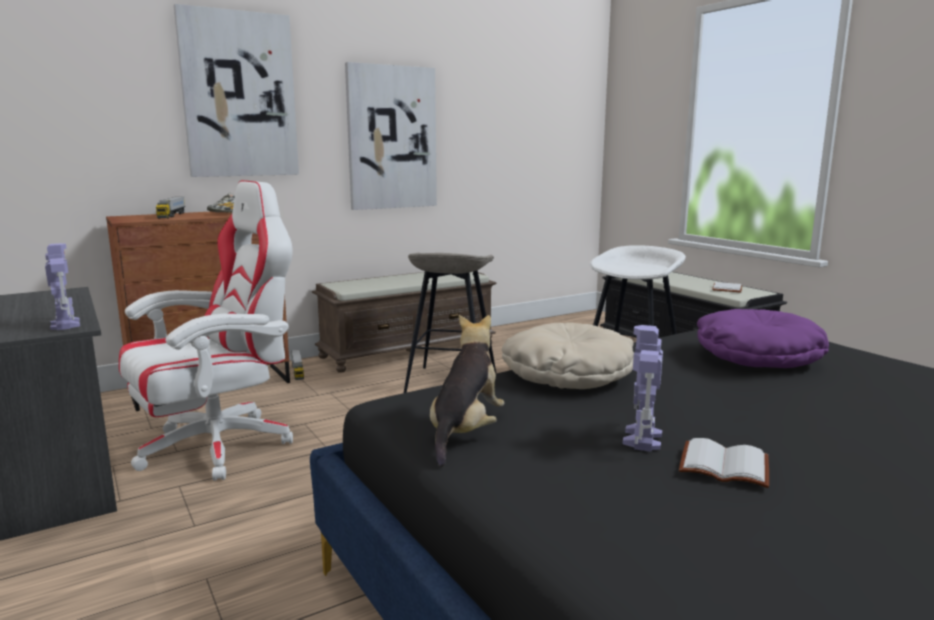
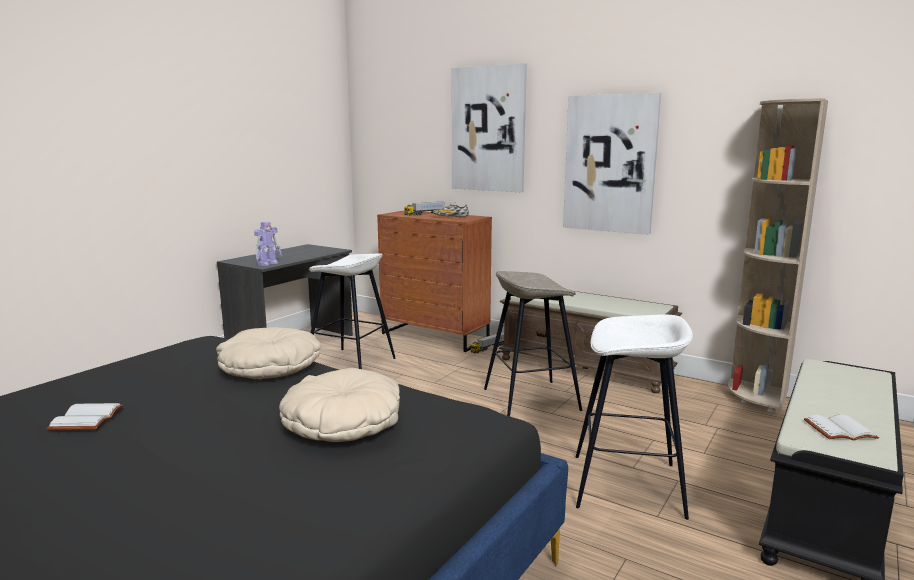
camera: 65 degrees right, 0 degrees up
(216, 446) = (351, 364): white office chair -> white stool
(465, 432) = (159, 359): plush toy -> none
(533, 326) = (756, 400): none -> beige bookcase
(642, 439) = (137, 396): toy robot -> none
(757, 357) = (341, 423): purple pillow -> beige pillow

